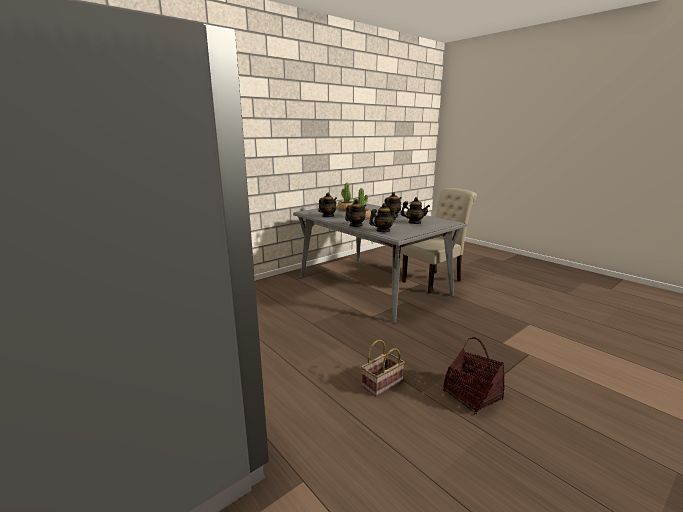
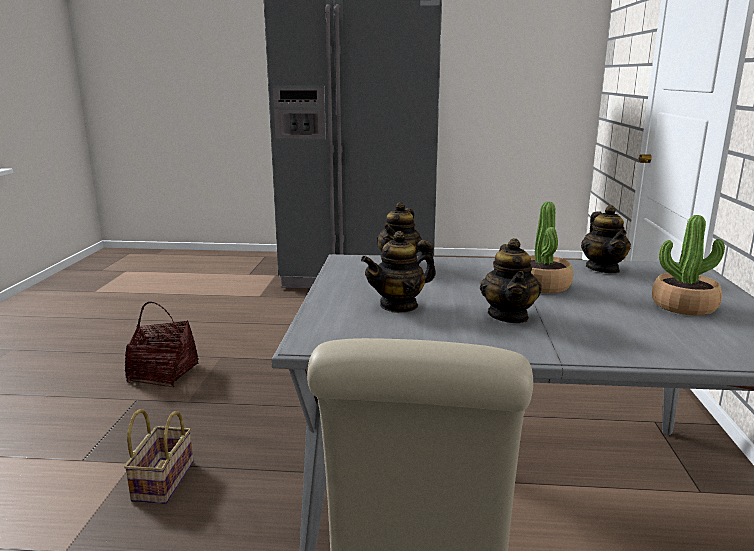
camera: 135 degrees right, 0 degrees up
(355, 225) = (476, 262): teapot -> none
(382, 384) = (266, 347): basket -> basket (163, 479)

